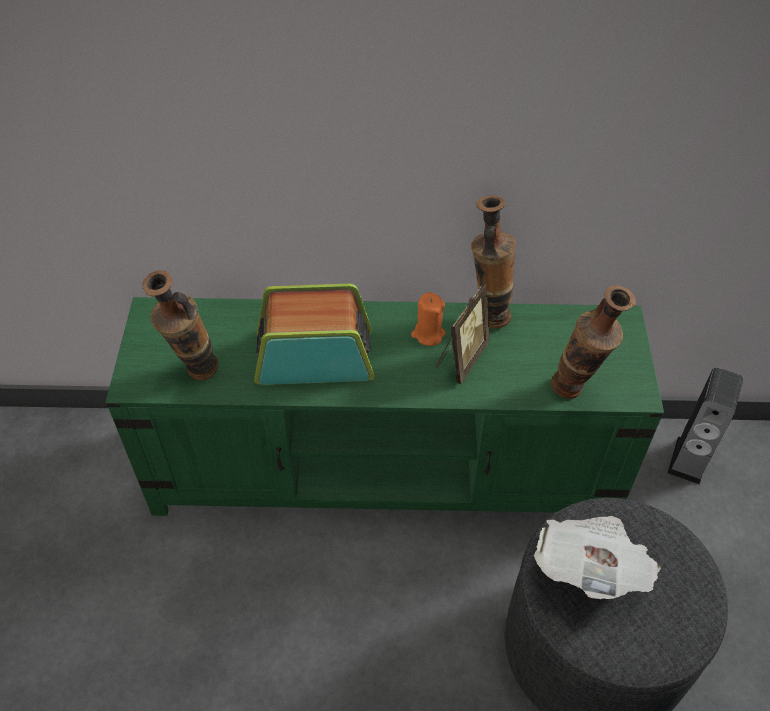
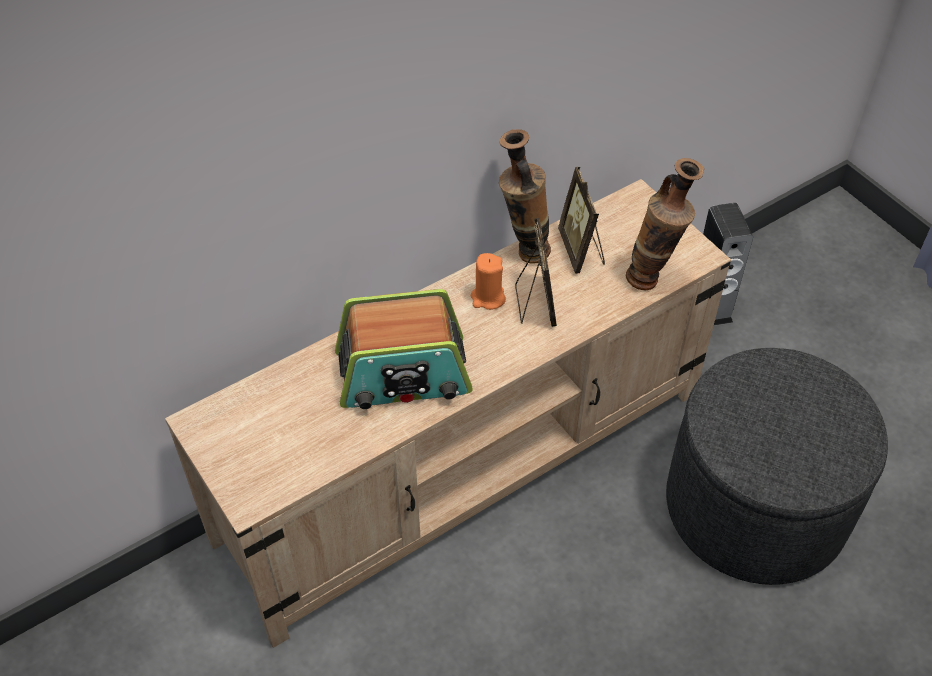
camera: 35 degrees left, 0 degrees up
(195, 375) = (305, 456): vase -> none
(314, 356) = (403, 374): radio -> radio turned 150 degrees counterclockwise
(386, 469) = (465, 464): green tv stand -> beige tv stand
(537, 337) = (581, 250): none -> picture frame
(590, 567) = (754, 425): newspaper -> none

